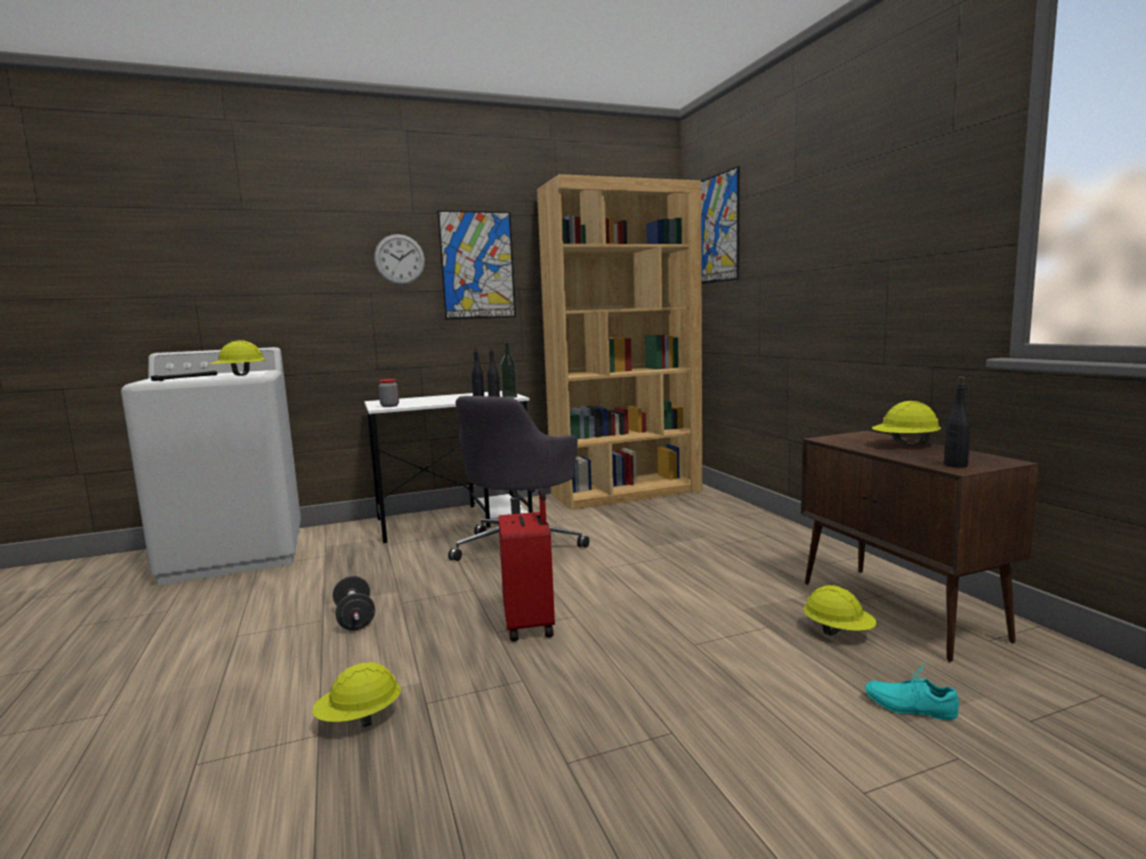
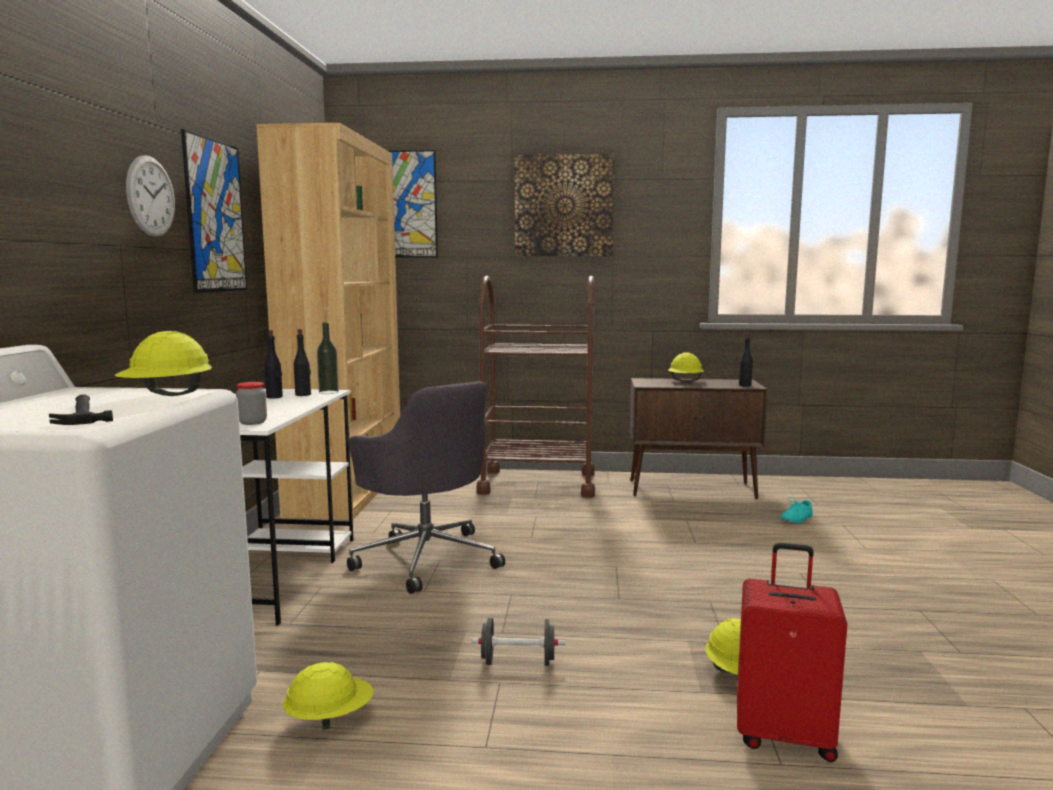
camera: 65 degrees left, 0 degrees up
(531, 625) = (617, 583): red suitcase -> red suitcase (784, 735)
(761, 537) = (538, 483): none -> brown cart
(837, 201) = (564, 206): none -> picture
(838, 632) = (708, 508): yellow hard hat -> yellow hard hat (330, 718)

